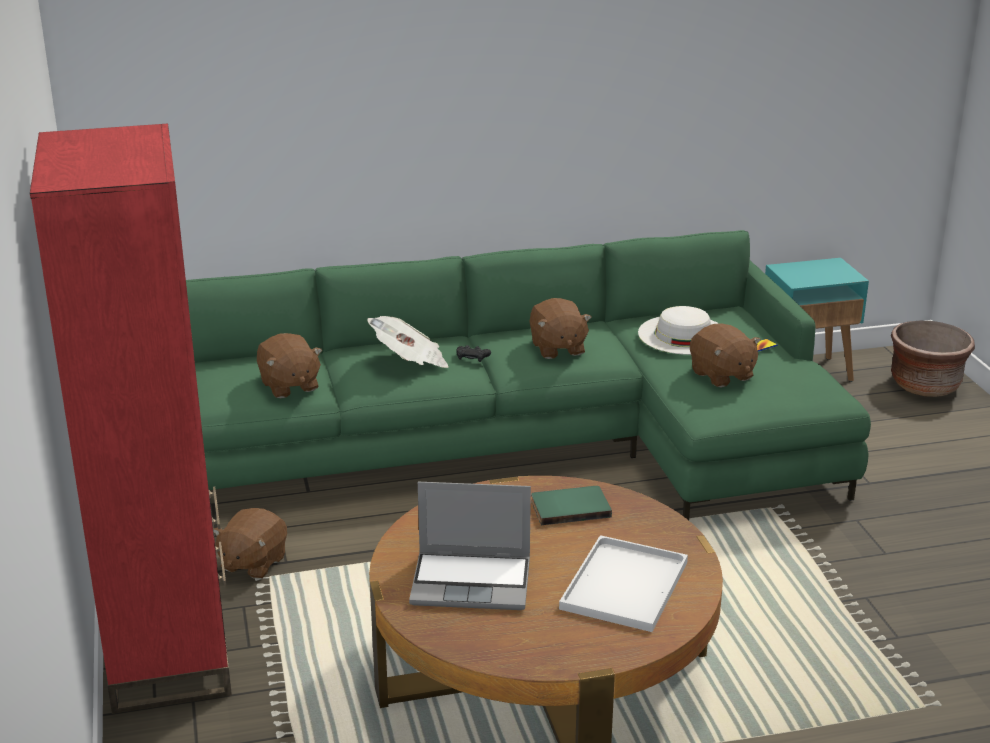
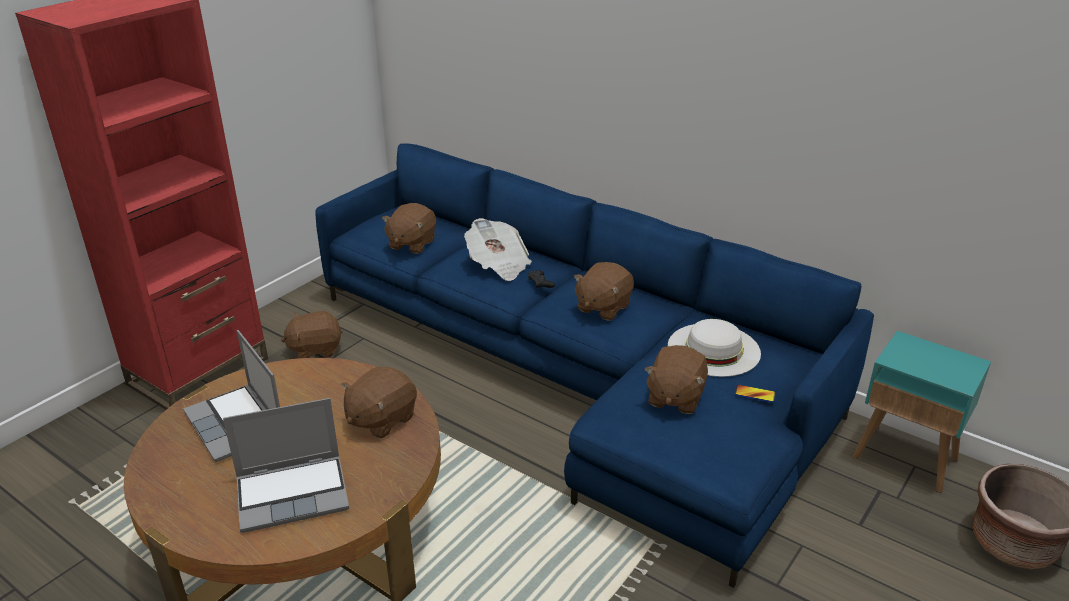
camera: 50 degrees right, 5 degrees up
(521, 446) = (577, 375): green sofa -> blue sofa
(569, 507) = (381, 419): green book -> brown plush toy
(624, 583) = (294, 493): white tray -> laptop

